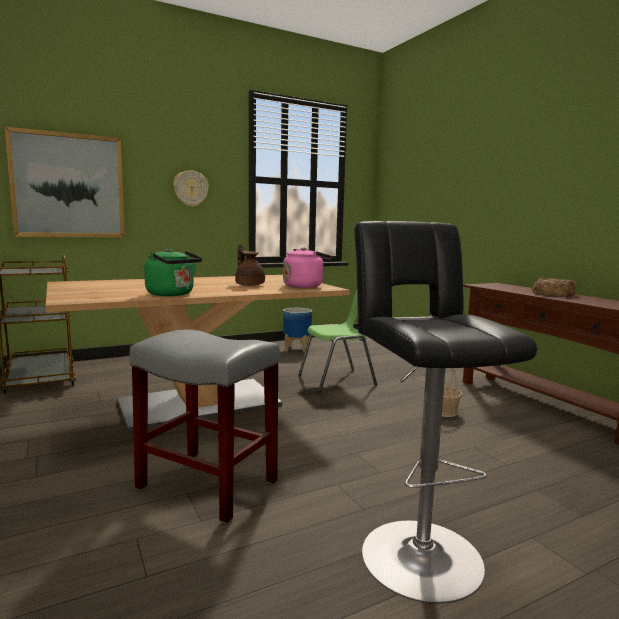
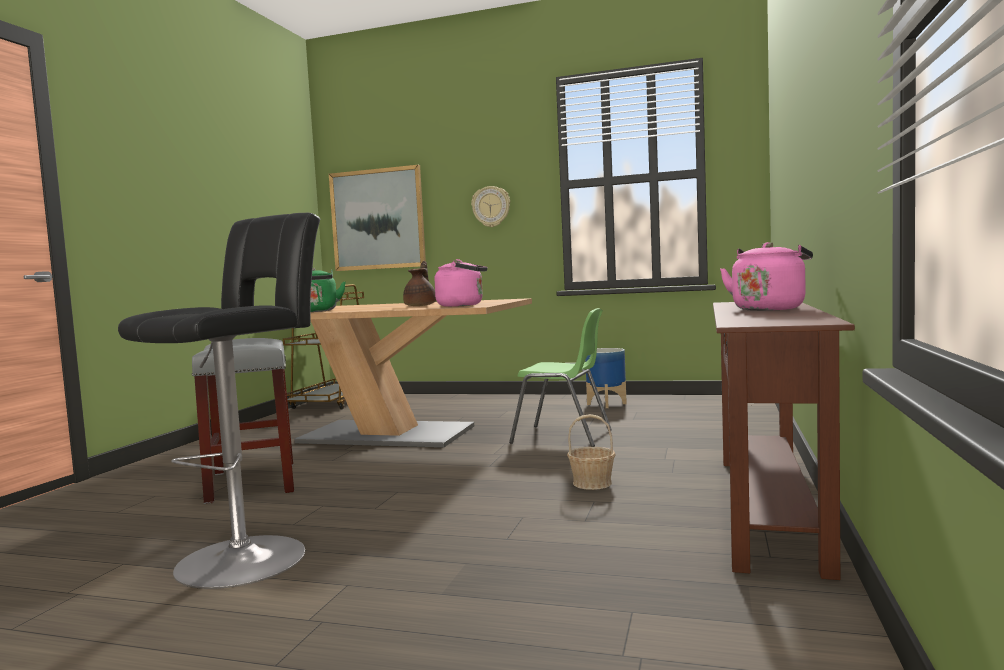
camera: 45 degrees right, 5 degrees down
(553, 294) = (769, 309): bread -> pink kettle

